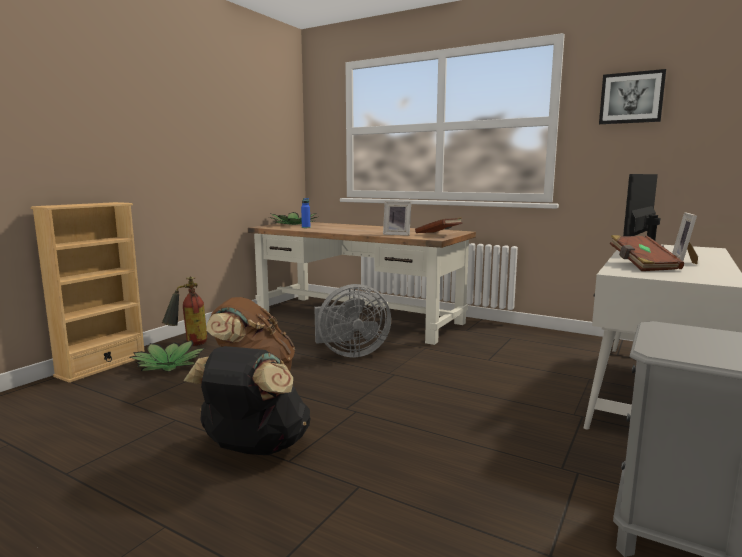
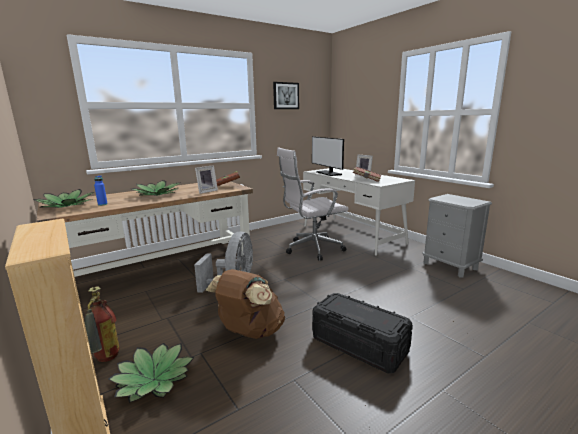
camera: 65 degrees left, 5 degrees up
(253, 448) = (359, 345): black backpack -> black storage box
(361, 229) = (158, 194): none -> potted plant
(520, 372) = (311, 249): none -> white office chair

